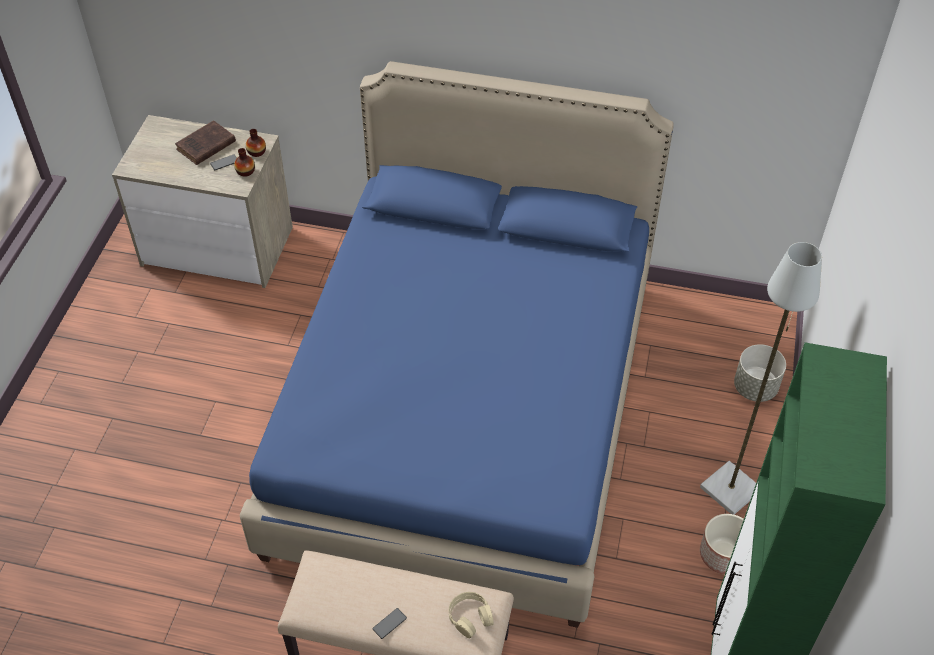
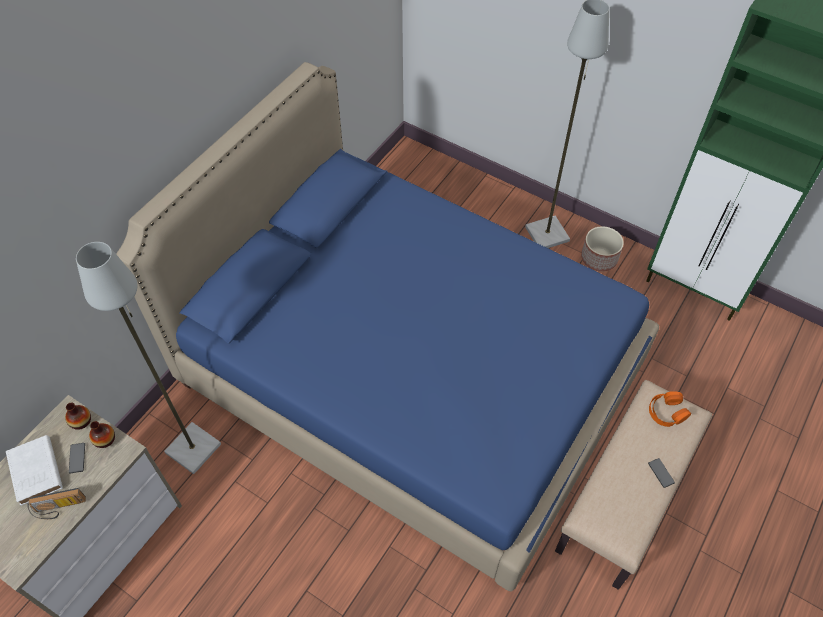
camera: 70 degrees left, 5 degrees up
(179, 170) = (59, 509): none -> radio
(204, 146) = (36, 473): brown book -> white book
(322, 274) = (193, 447): none -> grey floor lamp
(470, 617) = (667, 412): beige headphones -> orange headphones
(755, 388) = (466, 187): grey planter -> none

